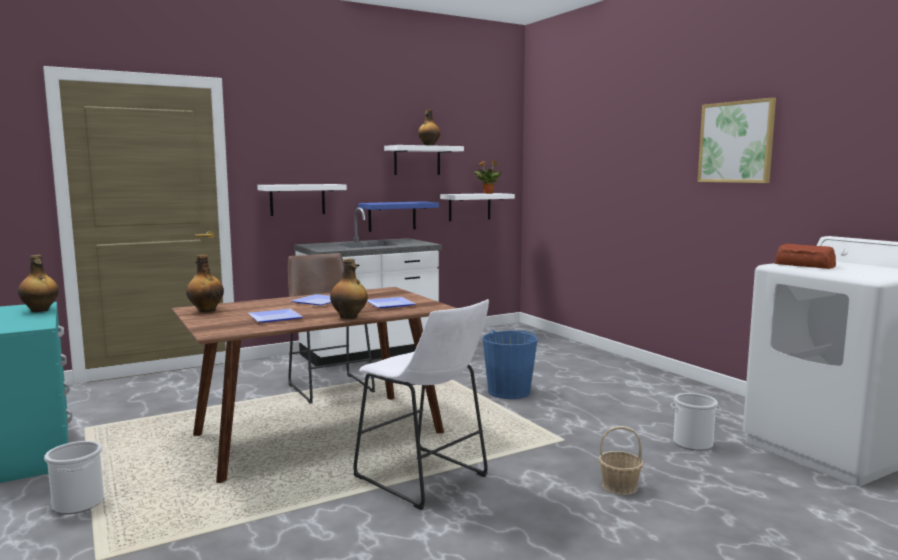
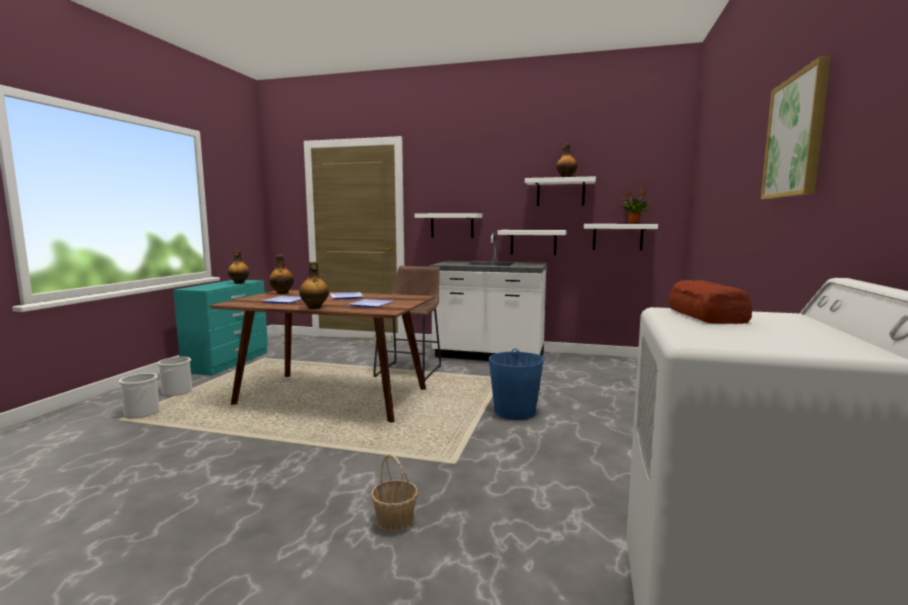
camera: 45 degrees right, 0 degrees up
(392, 216) = (533, 242): blue shelf -> white shelf
(425, 479) = (305, 447): white stool -> none
(693, 443) = (562, 523): bucket -> bucket (142, 413)

